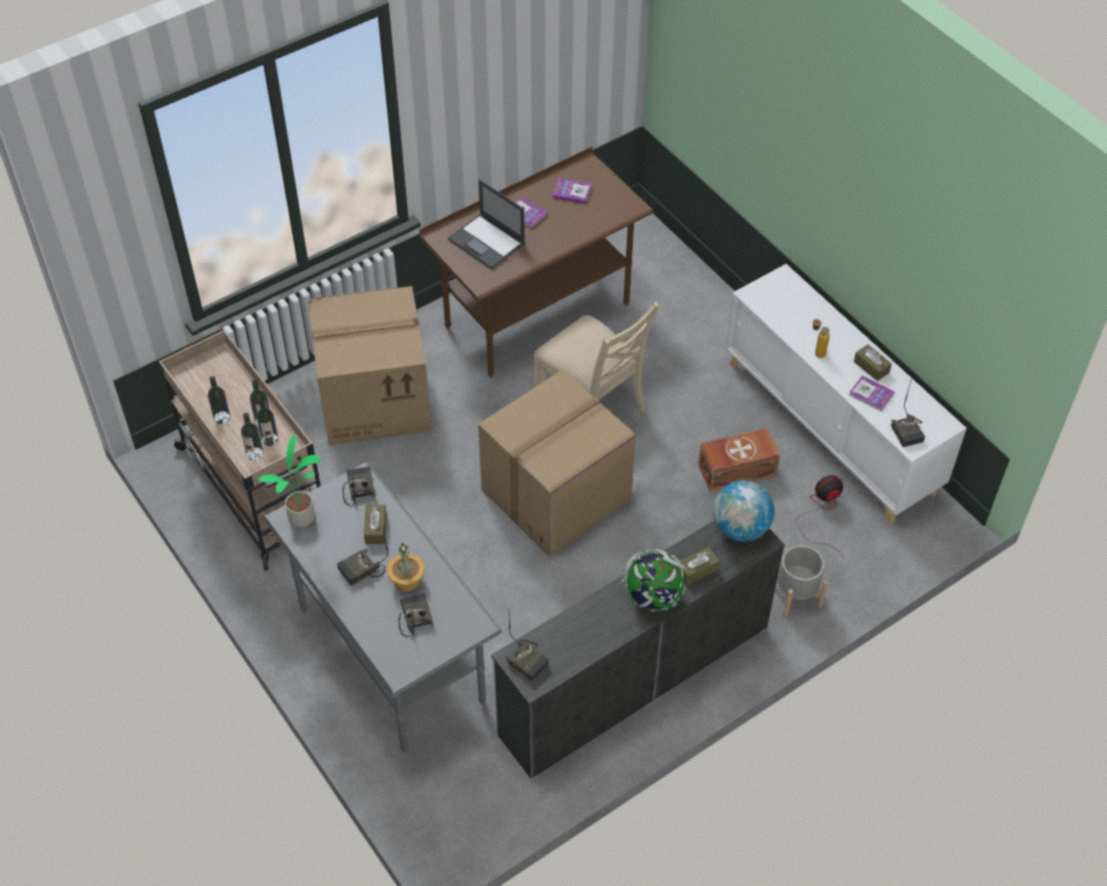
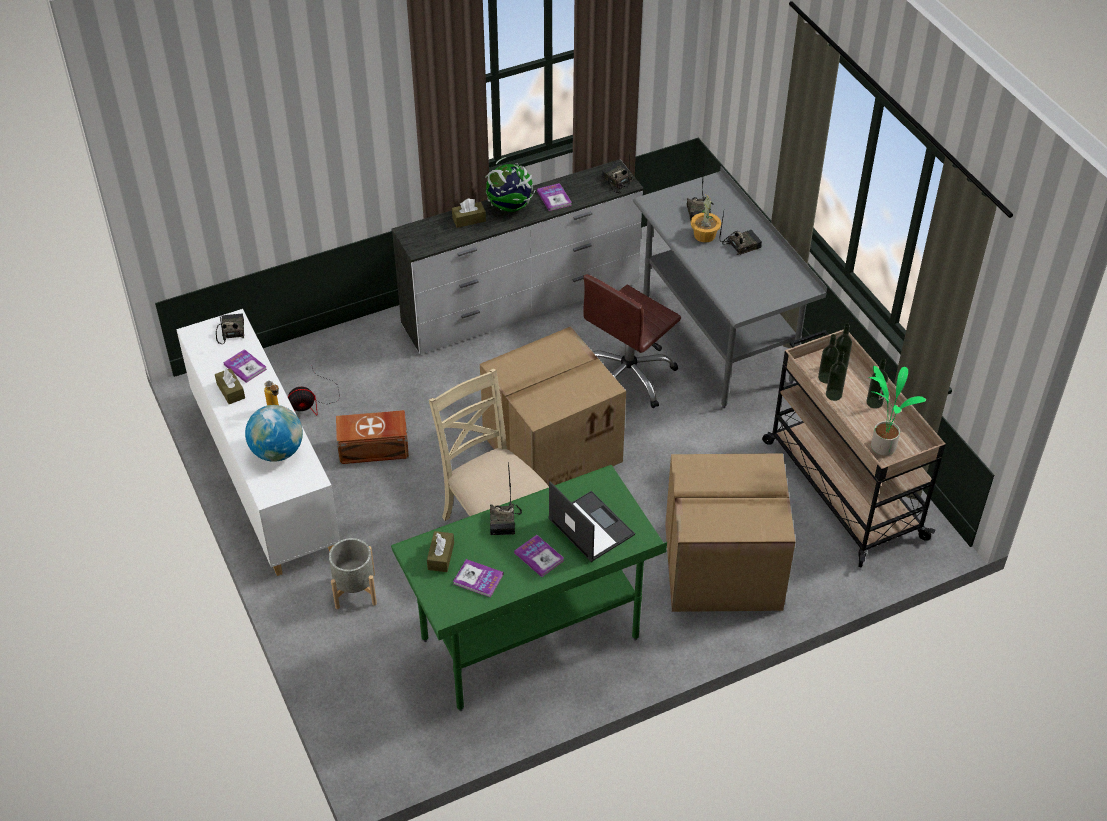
camera: 170 degrees left, 5 degrees down
(302, 518) = (791, 286): potted plant -> potted plant (882, 445)
(358, 488) = (743, 303): radio -> radio (505, 521)
(376, 528) = (728, 272): brown tissue box -> brown tissue box (441, 556)
(489, 592) = (628, 377): none -> brown office chair
(537, 316) = (530, 640): brown desk -> green desk
(601, 620) = (554, 198): none -> book
(740, 528) = (422, 242): globe -> globe (277, 451)
(796, 595) = (366, 343): grey planter -> grey planter (355, 590)

